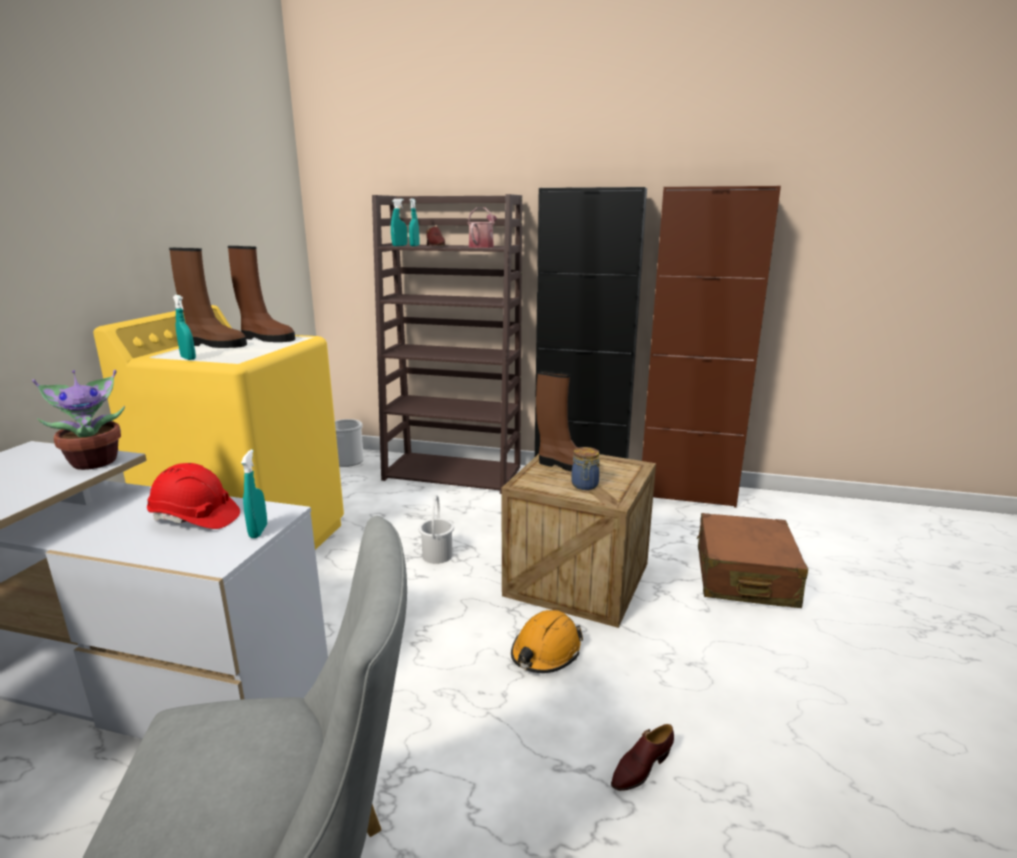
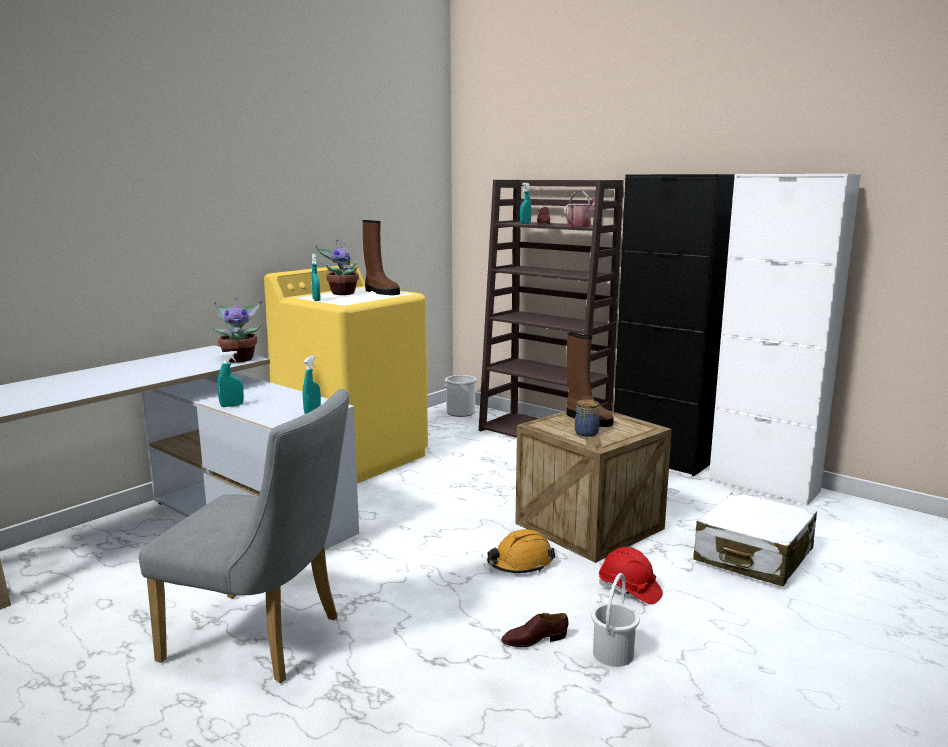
camera: 25 degrees right, 5 degrees down
(195, 518) = (282, 401): red hard hat -> red hard hat (629, 590)
(214, 345) = (342, 293): brown boot -> potted plant
(400, 246) = (513, 223): turquoise spray bottle -> turquoise spray bottle (232, 405)
(437, 555) = (484, 488): white bucket -> white bucket (612, 654)
(686, 493) = (763, 485): brown cabinet -> white cabinet
(744, 576) = (753, 556): brown suitcase -> white suitcase

